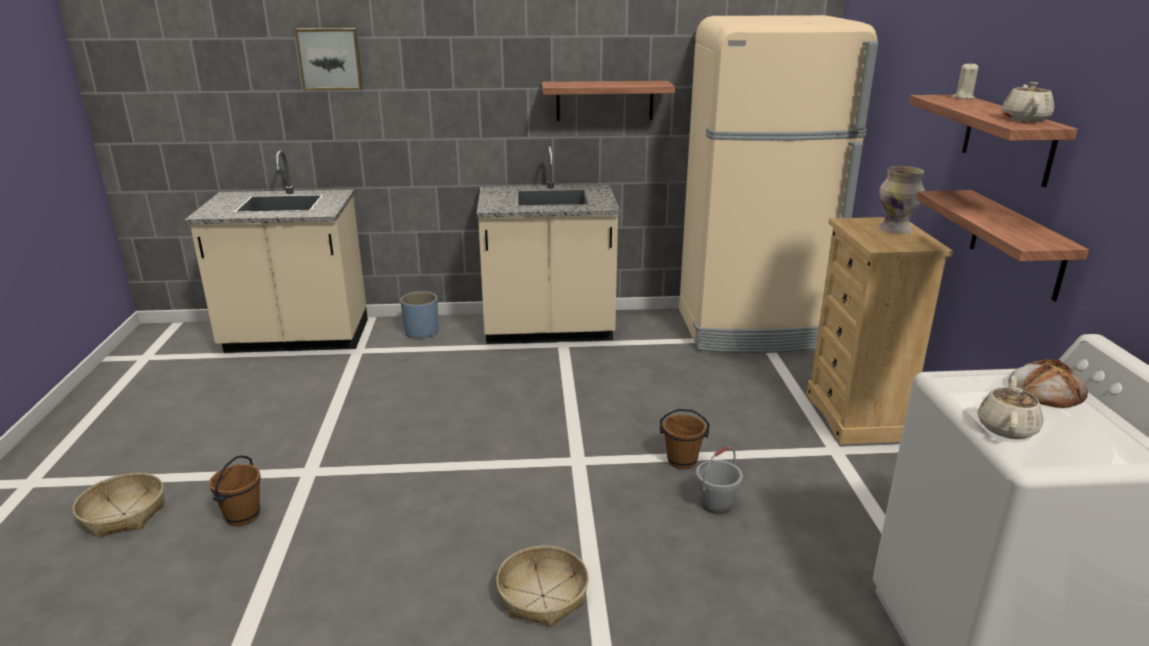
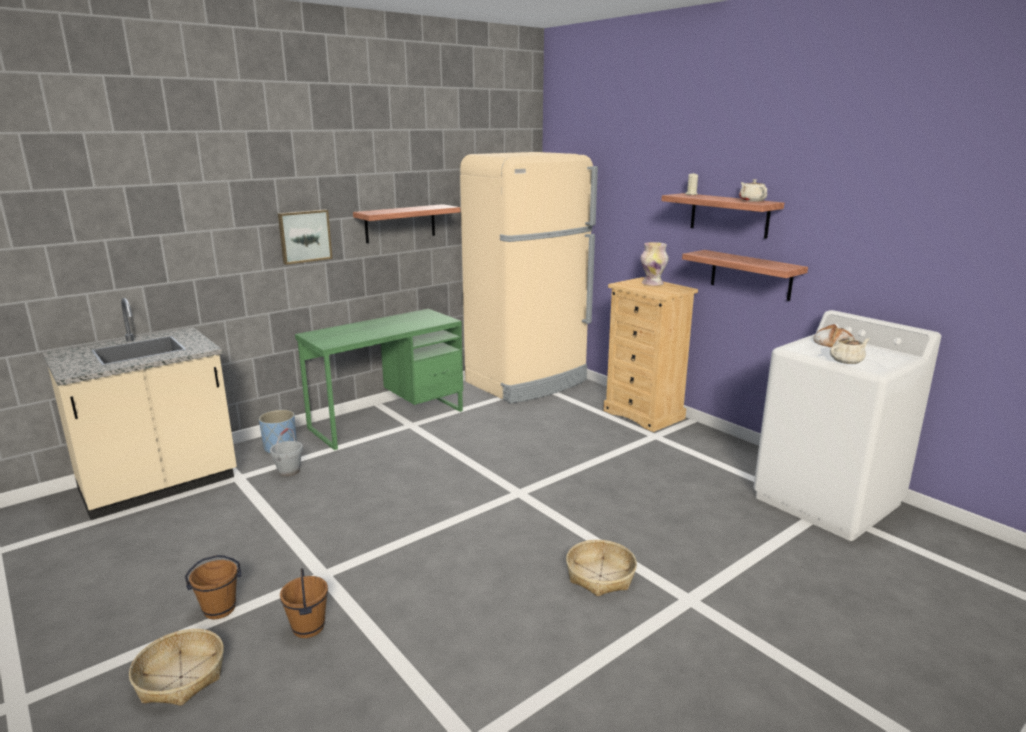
camera: 35 degrees left, 5 degrees down
(330, 59) = (162, 204): picture -> picture (304, 236)
(548, 331) = (387, 419): beige counter -> green desk
(682, 461) = (582, 470): brown bucket -> brown bucket (219, 609)
(716, 505) = (631, 487): grey bucket -> grey bucket (289, 471)
(1006, 427) = (847, 360): beige teapot -> beige teapot turned 75 degrees clockwise

